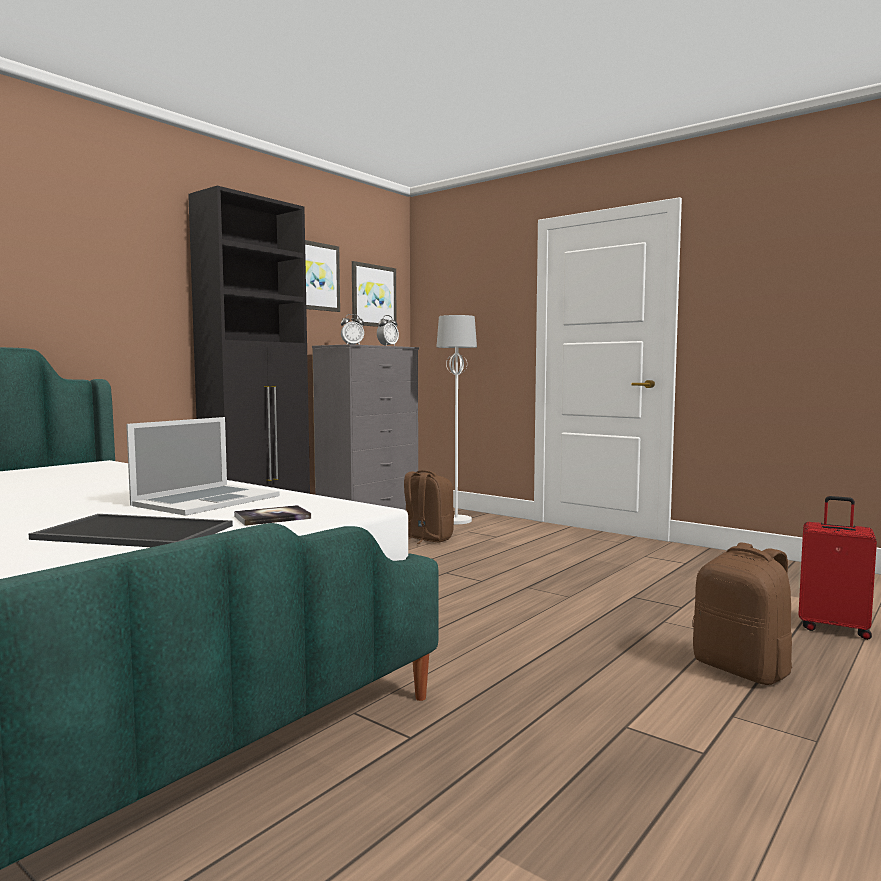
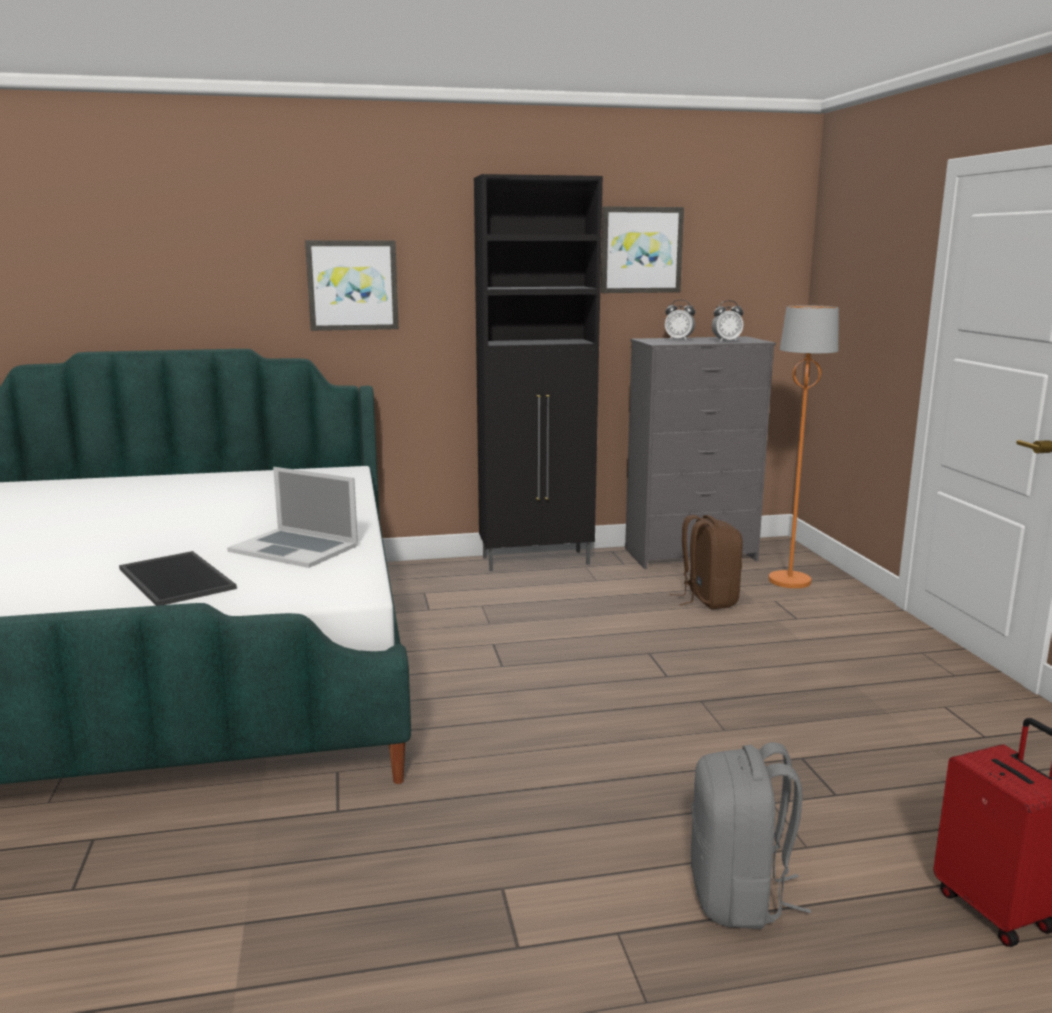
camera: 40 degrees right, 10 degrees up
(206, 500) = (294, 548): laptop -> laptop turned 45 degrees clockwise
(272, 517) = (280, 585): book -> none
(373, 295) = (741, 265): picture -> picture (352, 285)
(456, 520) = (790, 581): white floor lamp -> orange floor lamp
(742, 669) = (739, 897): brown backpack -> grey backpack

